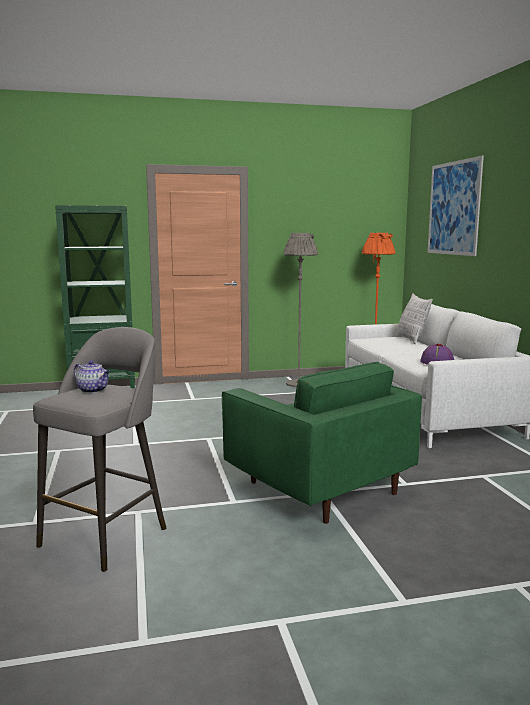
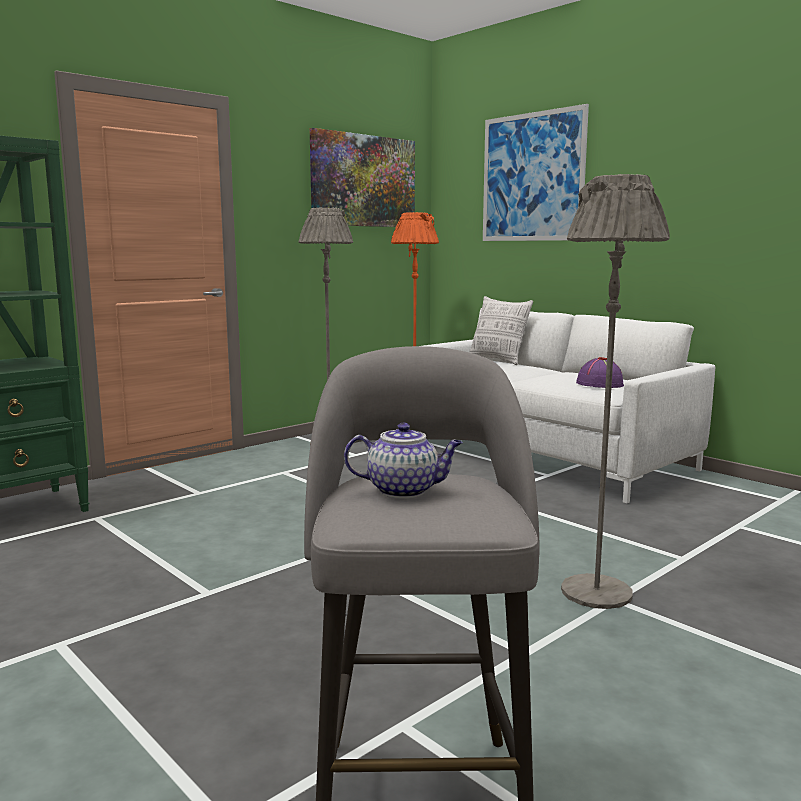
camera: 30 degrees left, 0 degrees up
(318, 487) = (596, 592): green armchair -> grey floor lamp
(346, 211) = (364, 181): none -> picture

